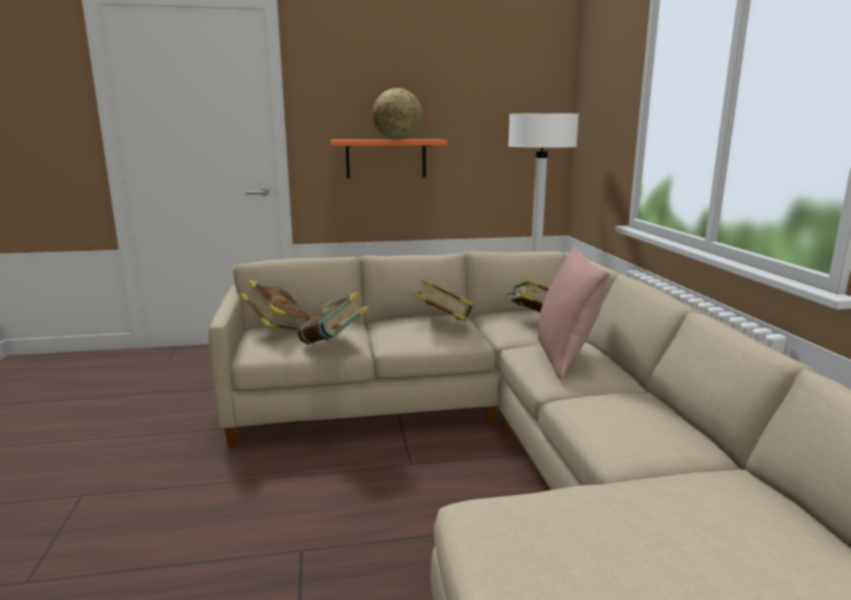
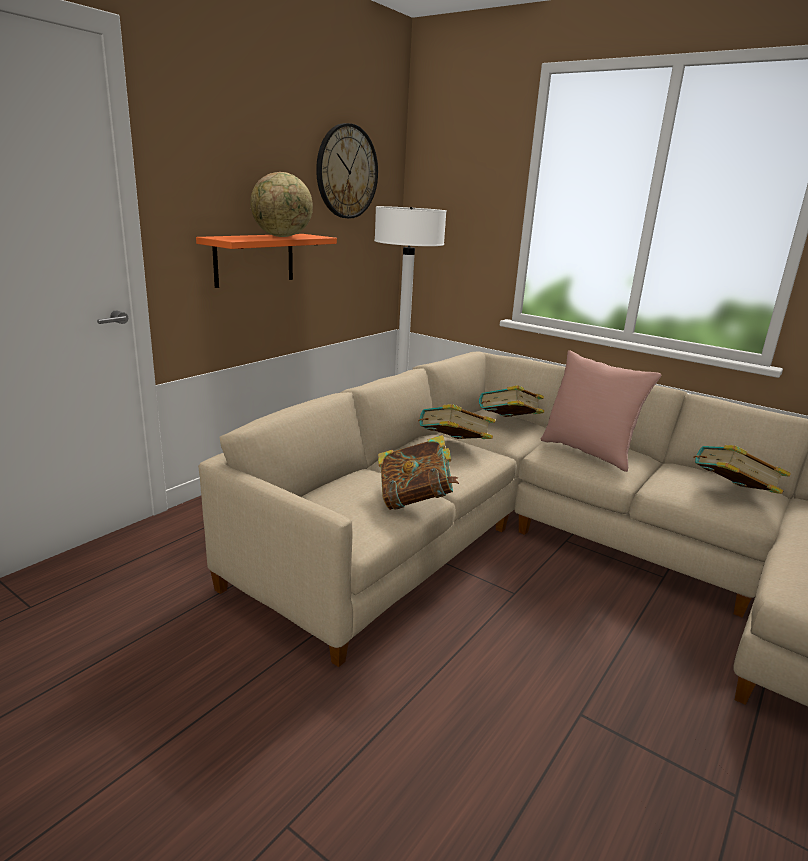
camera: 45 degrees left, 5 degrees up
(276, 330) = (325, 505): book -> book (731, 494)
(493, 85) = (346, 172): none -> wall clock

